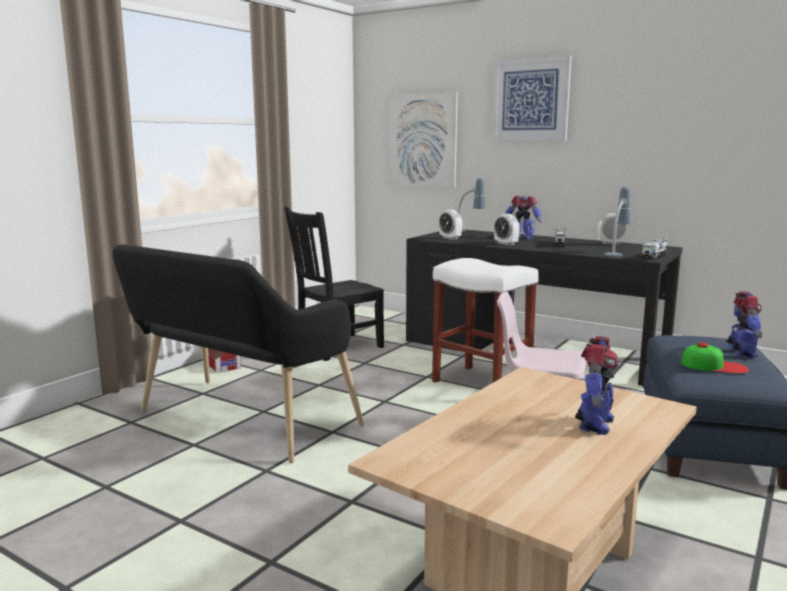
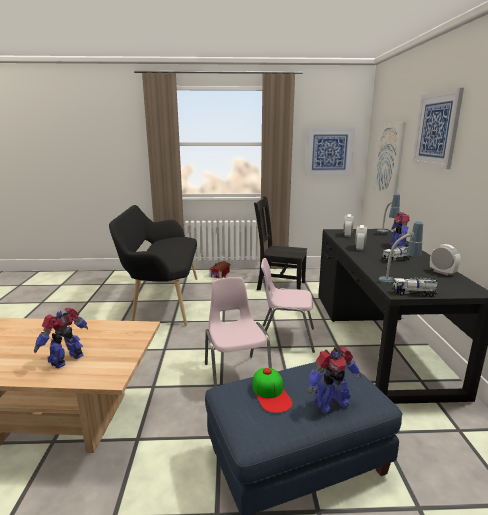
camera: 55 degrees right, 5 degrees up
(320, 135) = (329, 152): none -> picture
(480, 383) = (286, 337): white stool -> pink chair
(594, 424) = (68, 360): toy robot -> toy robot turned 135 degrees clockwise

